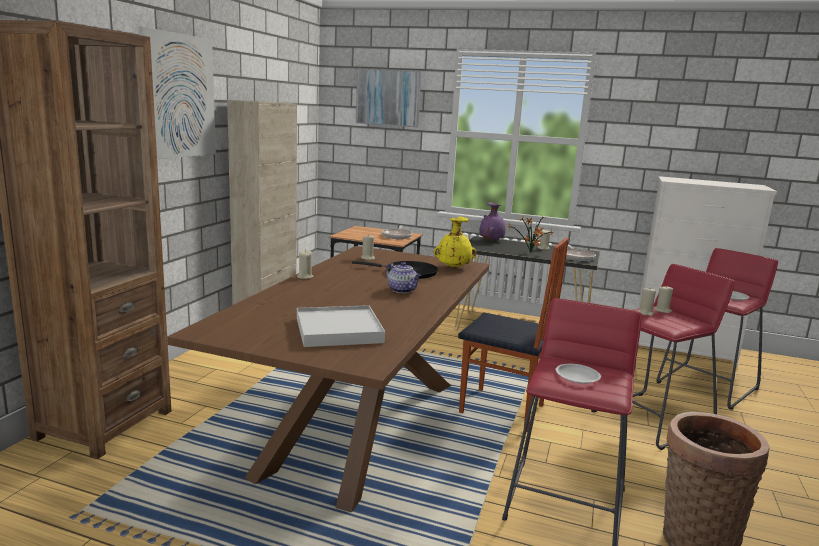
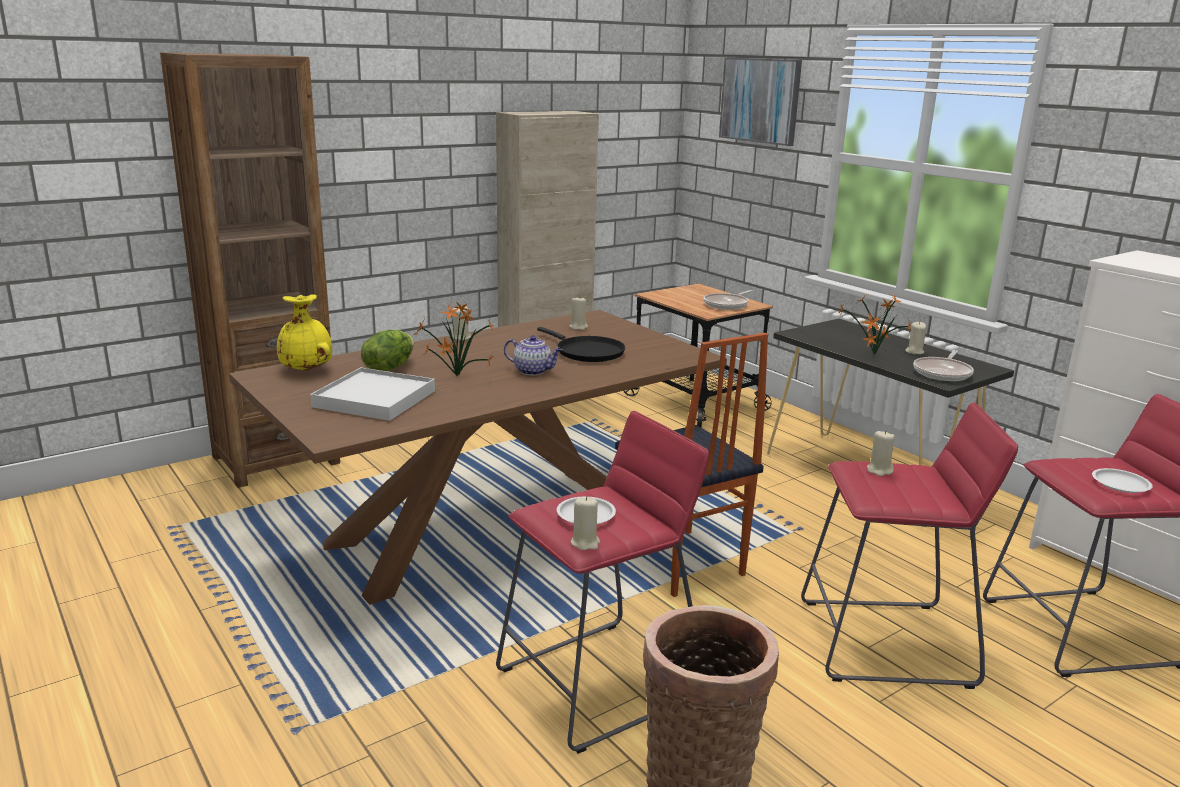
camera: 35 degrees right, 5 degrees up
(179, 96) = (420, 111): picture -> none
(298, 306) = (389, 367): none -> lettuce
(359, 303) = (455, 376): none -> potted plant
(402, 290) = (533, 371): teapot -> teapot turned 60 degrees counterclockwise
(453, 267) = (662, 355): yellow vase -> yellow vase (307, 370)
(492, 241) = (851, 329): purple vase -> none
(662, 310) = (919, 474): beige candle -> beige candle (585, 543)

